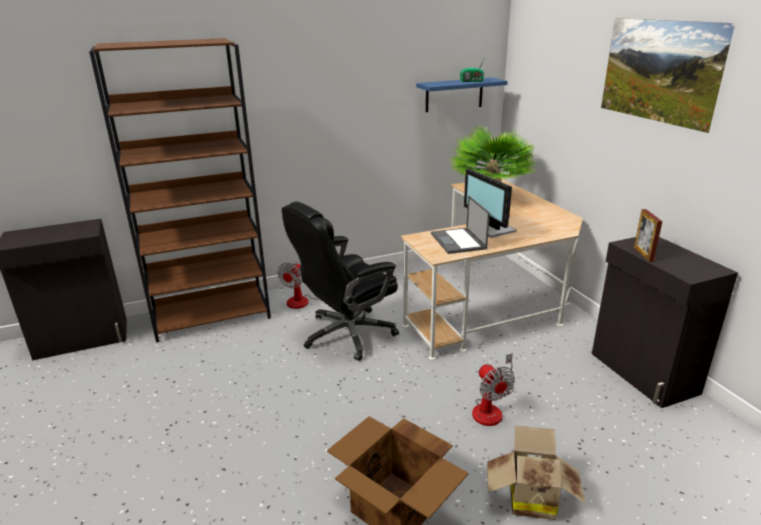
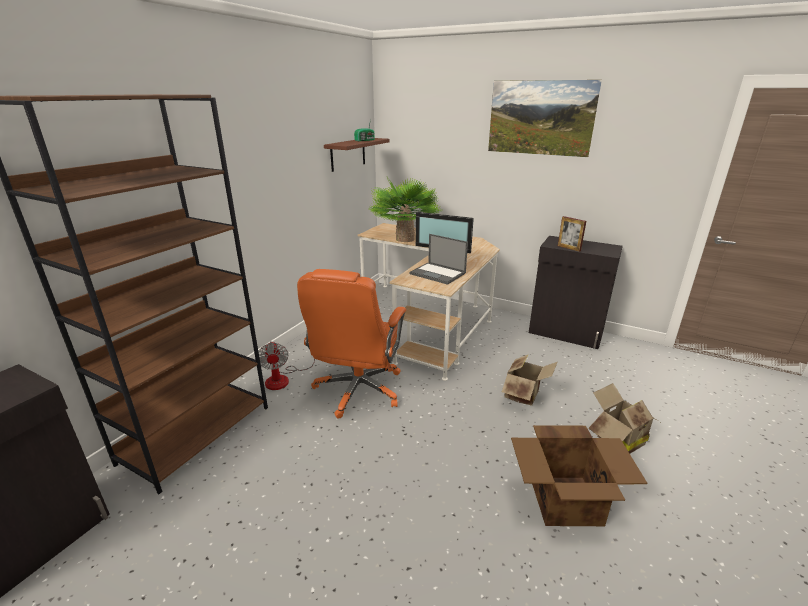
camera: 40 degrees left, 0 degrees up
(346, 334) = (358, 390): black office chair -> orange office chair
(454, 94) = (348, 154): blue shelf -> brown shelf
(491, 408) = (524, 395): fan -> cardboard box

